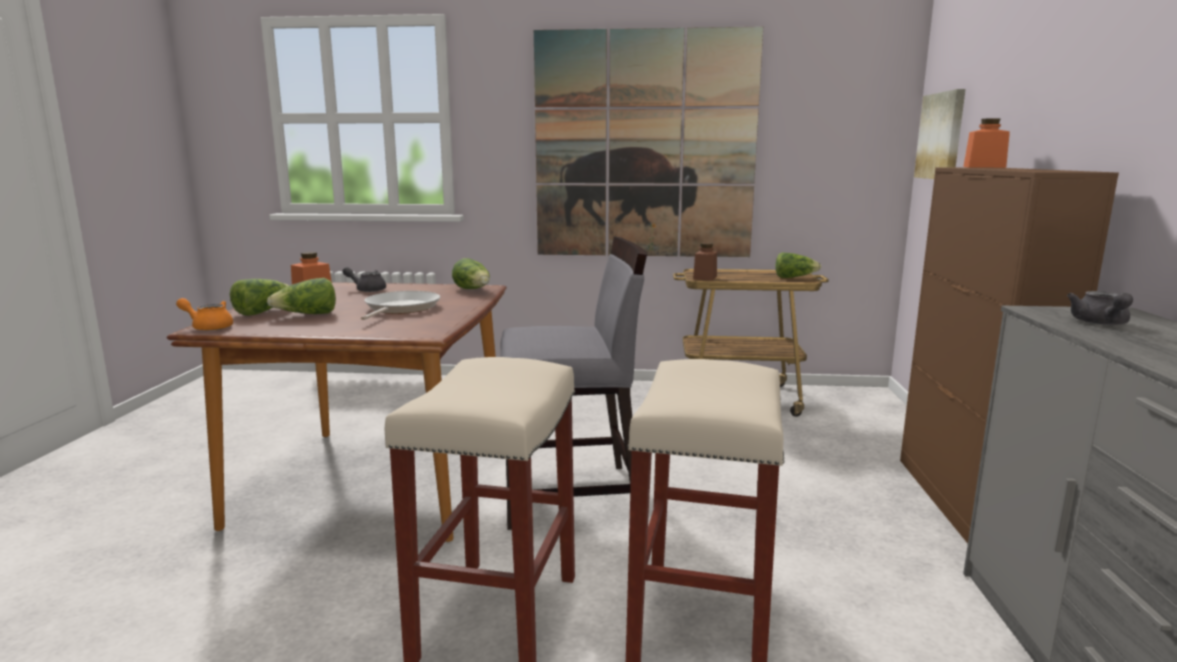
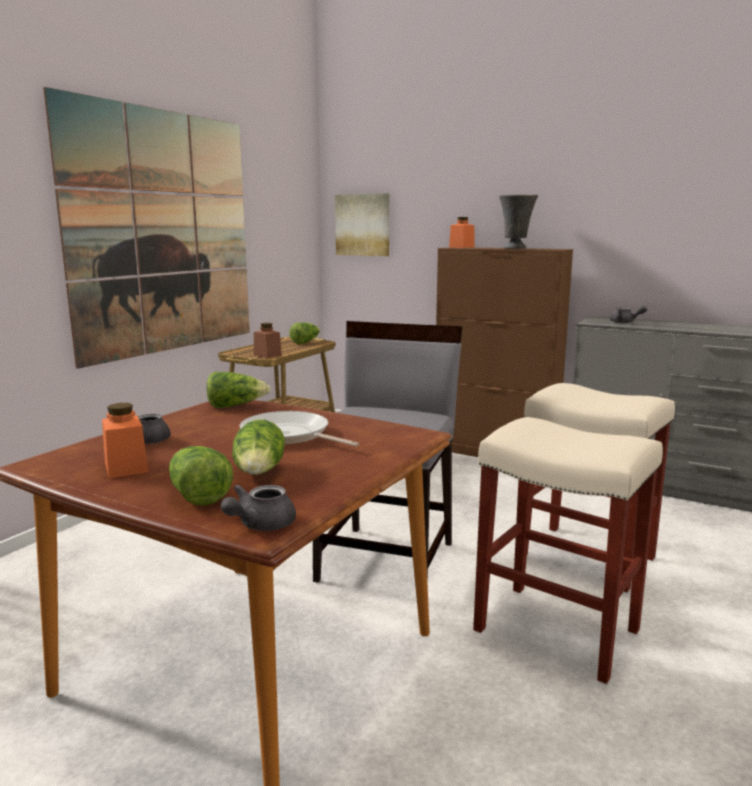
camera: 65 degrees left, 0 degrees up
(209, 327) = (260, 525): orange teapot -> grey teapot
(1022, 169) = (516, 248): none -> grey vase

